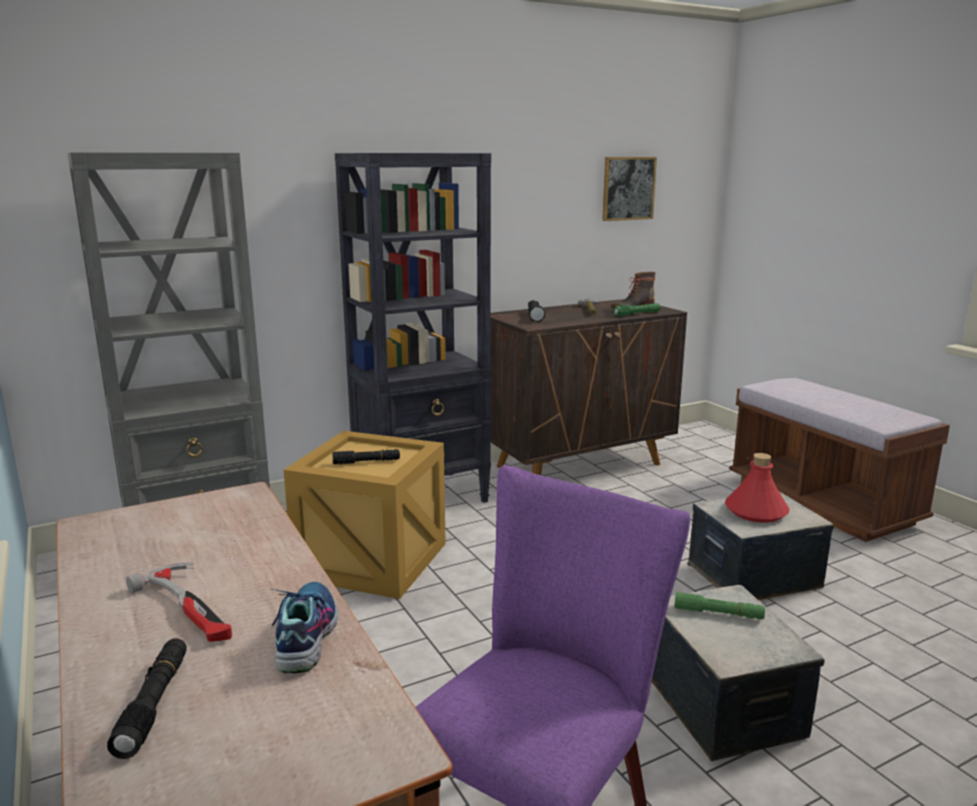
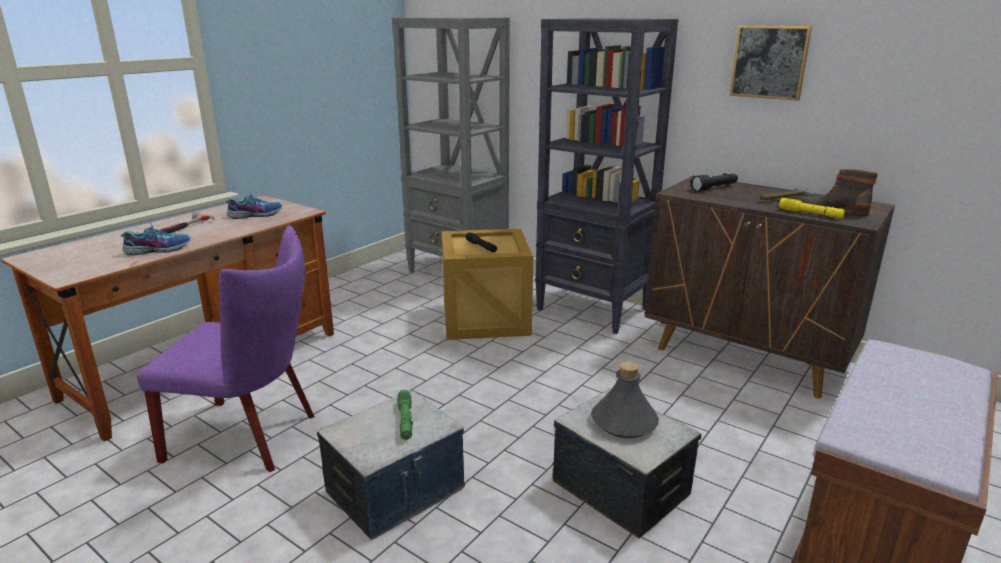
camera: 65 degrees right, 5 degrees up
(154, 704) = (109, 241): black flashlight -> none
(197, 533) = (255, 214): none -> shoe
(628, 188) = (917, 66): picture -> picture (769, 62)
(637, 314) = (810, 214): green flashlight -> yellow flashlight
(755, 511) = (623, 422): red bottle -> grey bottle

